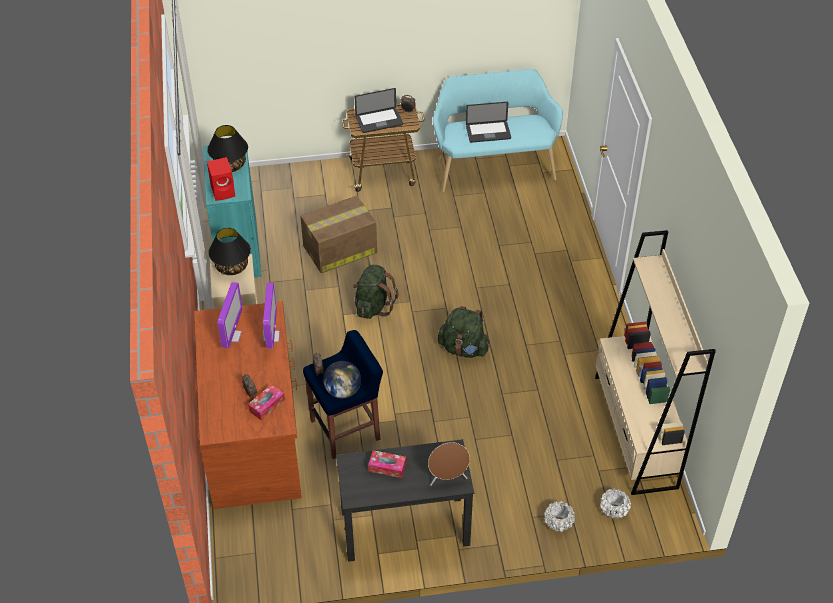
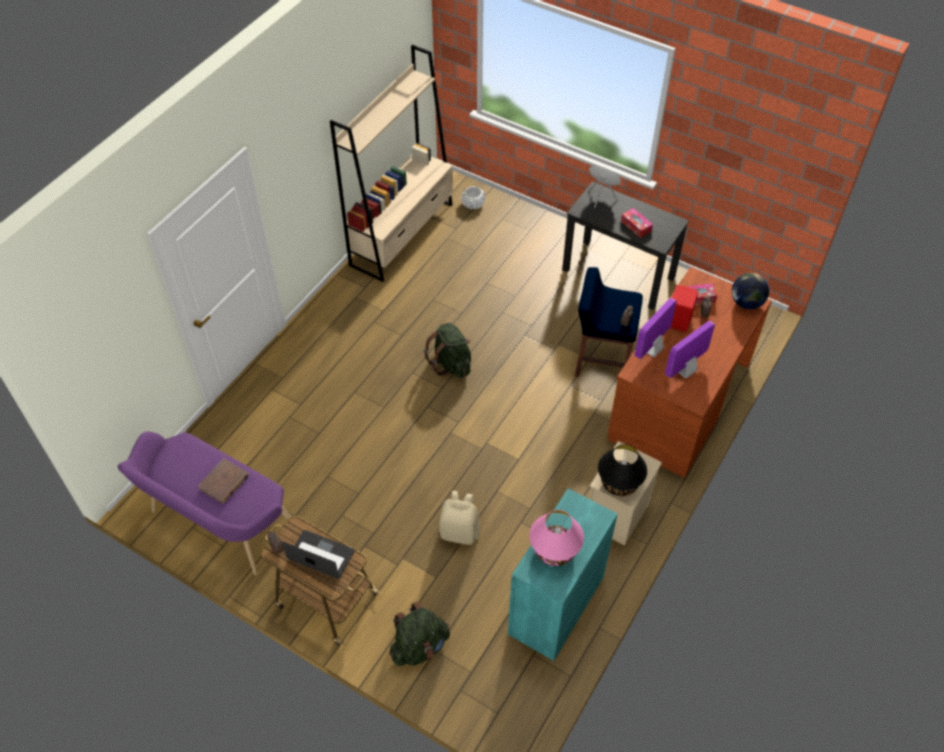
camera: 140 degrees left, 5 degrees up
(224, 191) = (587, 517): red speaker -> red speaker (677, 320)
(230, 165) = (554, 550): black table lamp -> pink table lamp
(339, 249) = (460, 531): cardboard box -> beige backpack
(343, 391) = (619, 298): globe -> globe (746, 303)
(373, 306) = (485, 449): green backpack -> green backpack (419, 646)
(488, 132) = (224, 482): laptop -> brown book
(493, 166) = (218, 523): turquoise bench -> purple bench
(558, 522) = (515, 218): white planter -> none

